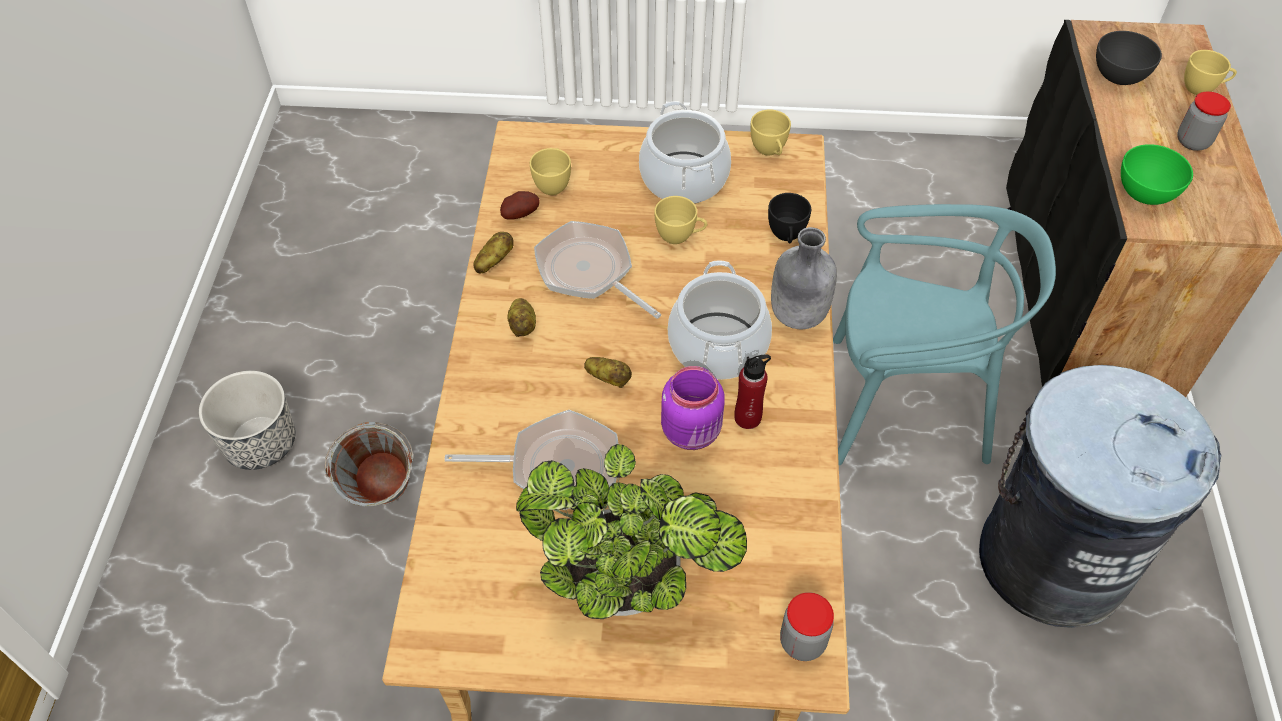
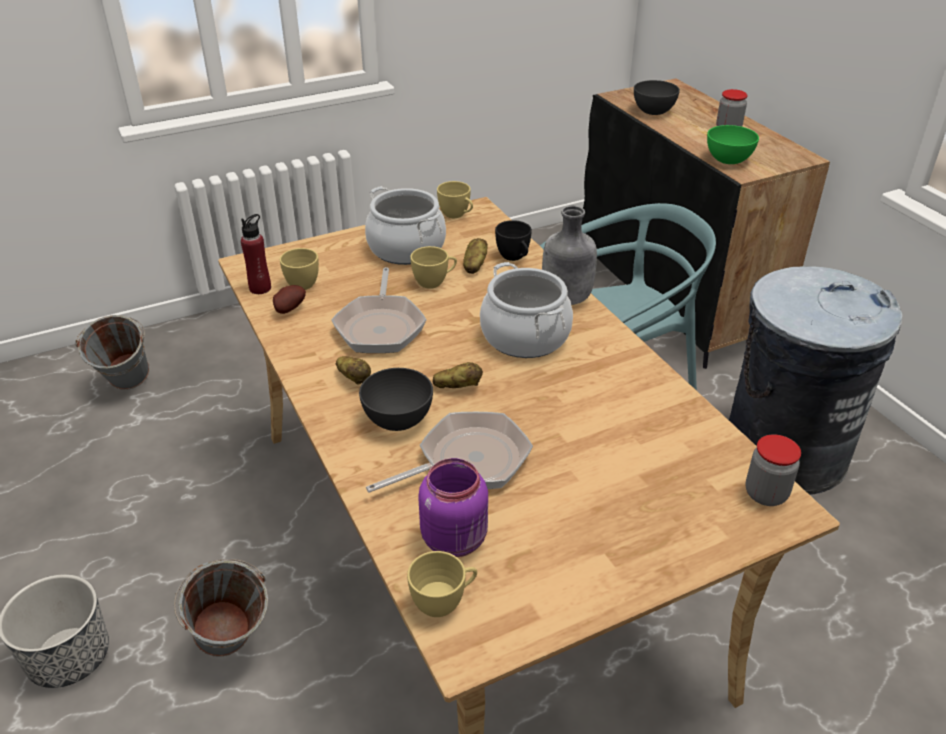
camera: 30 degrees left, 15 degrees down
(437, 182) = (126, 387): none -> grey bucket
(494, 261) = (291, 346): potato -> potato (474, 266)
(530, 391) = (398, 420): none -> grey bowl
(589, 272) = (380, 326): frying pan -> frying pan turned 105 degrees counterclockwise
(631, 582) = (601, 514): potted plant -> none
(693, 432) = (556, 395): purple jar -> purple jar (456, 539)
(748, 417) = (589, 371): red bottle -> red bottle (260, 288)
(1202, 89) = (707, 105): yellow cup -> yellow cup (444, 602)

